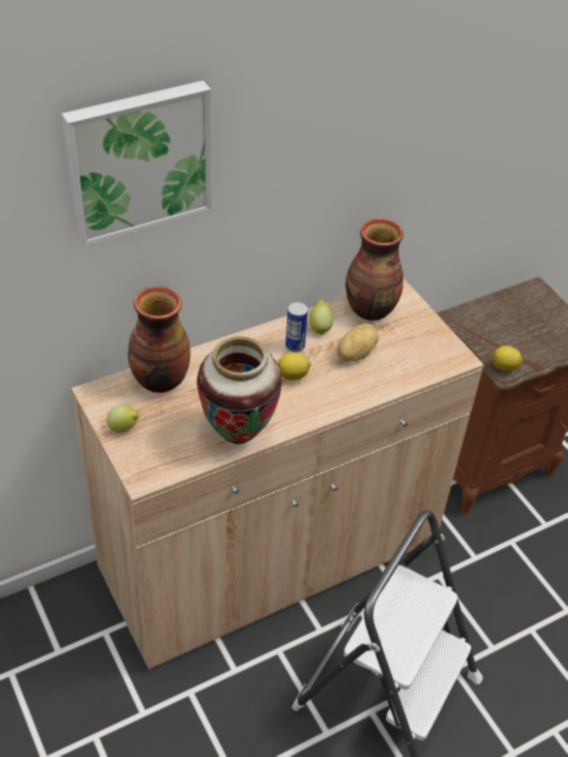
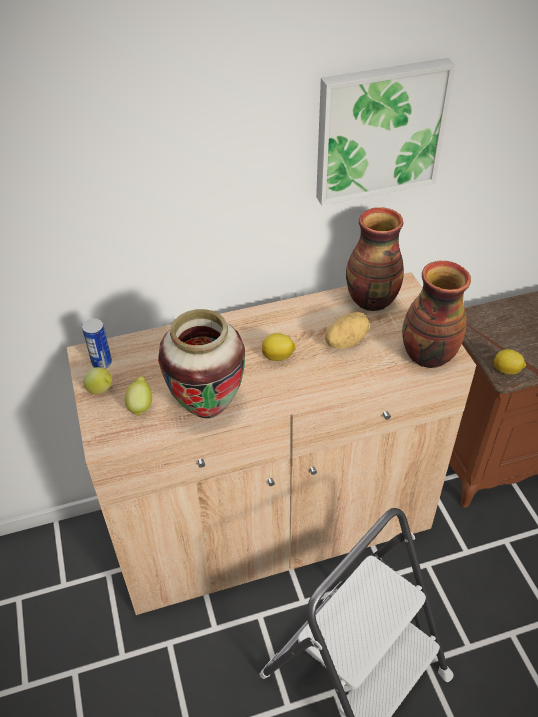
camera: 15 degrees right, 0 degrees up
(138, 160) = (113, 121): picture -> picture (379, 130)
(159, 380) = (149, 348): vase -> vase (427, 355)
(295, 346) = (287, 328): can -> can (102, 363)
(320, 327) = (317, 312): lemon -> lemon (141, 405)

